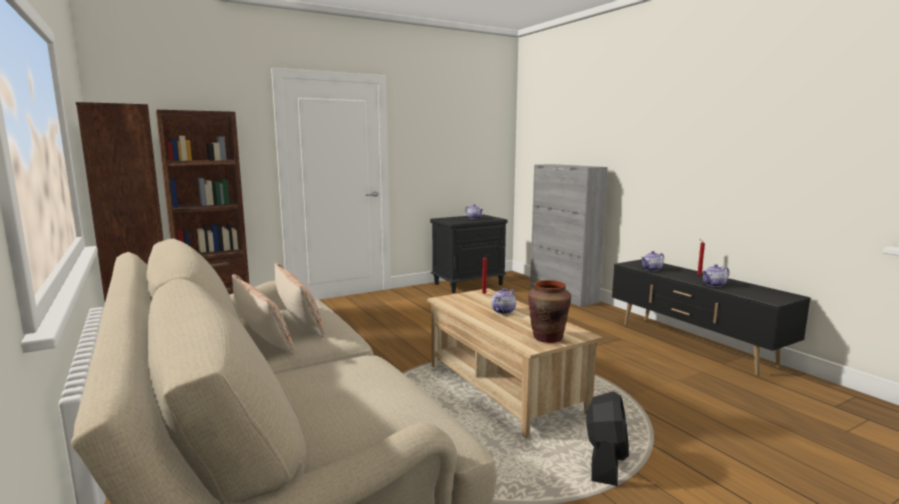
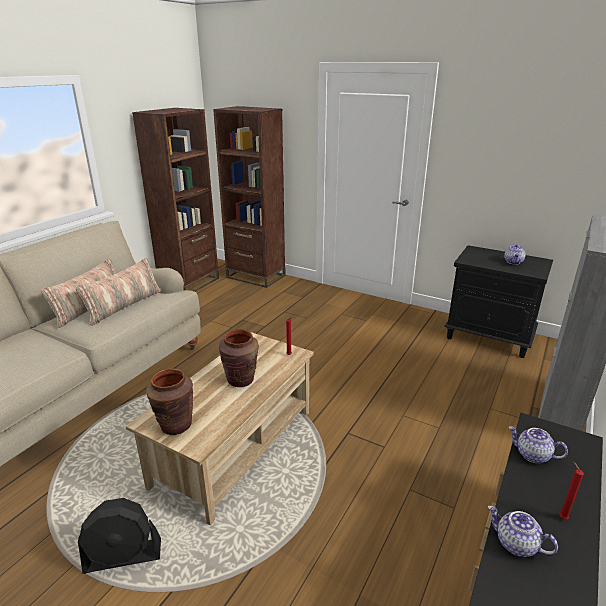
camera: 60 degrees right, 15 degrees up
(503, 311) = (241, 380): teapot -> brown vase

